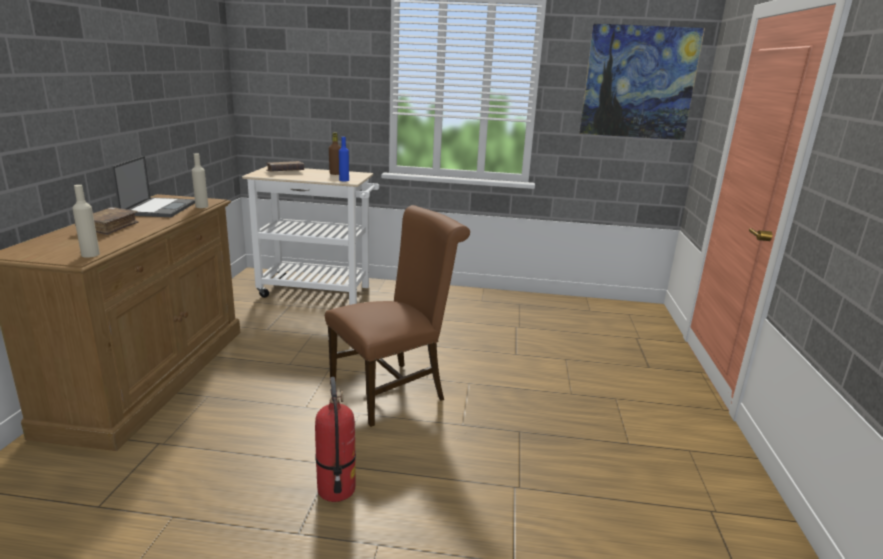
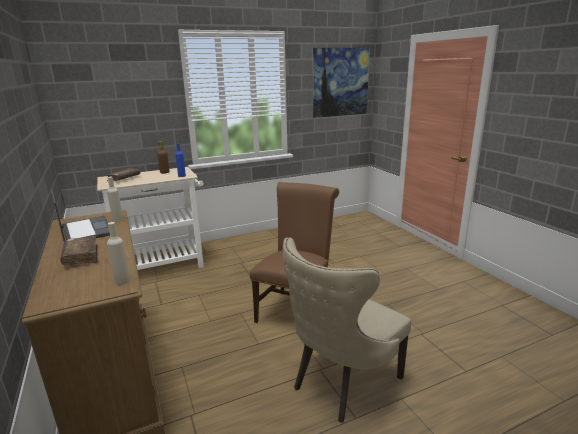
camera: 30 degrees left, 0 degrees up
(336, 489) = (342, 382): fire extinguisher -> beige chair

